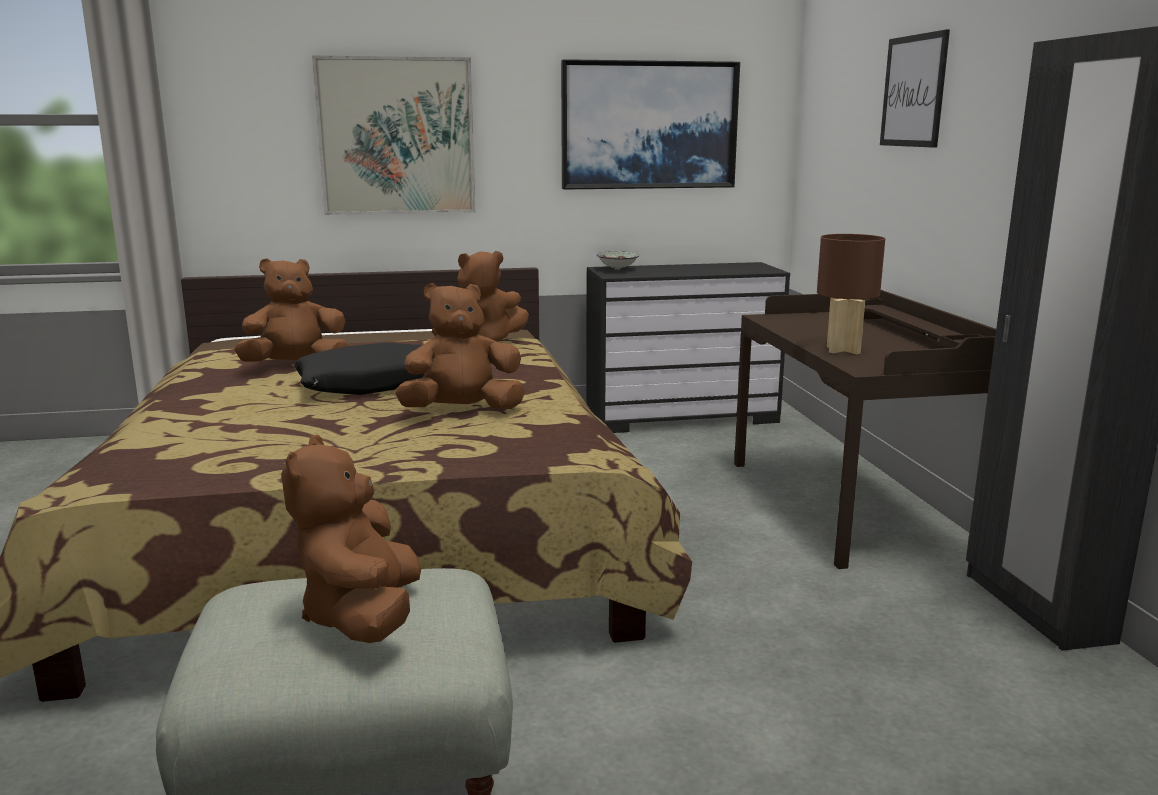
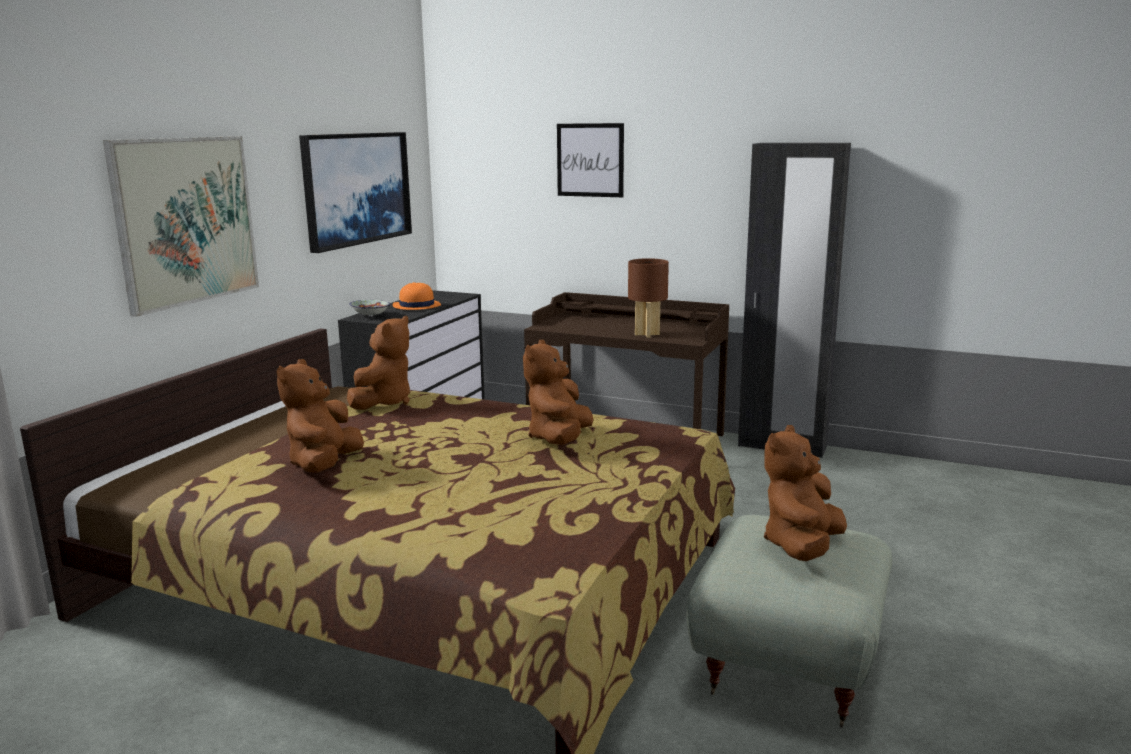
camera: 55 degrees left, 0 degrees up
(363, 617) = (801, 546): brown plush toy -> brown plush toy turned 90 degrees clockwise
(376, 385) = (446, 450): black pillow -> none
(686, 270) = (416, 306): none -> orange hat

